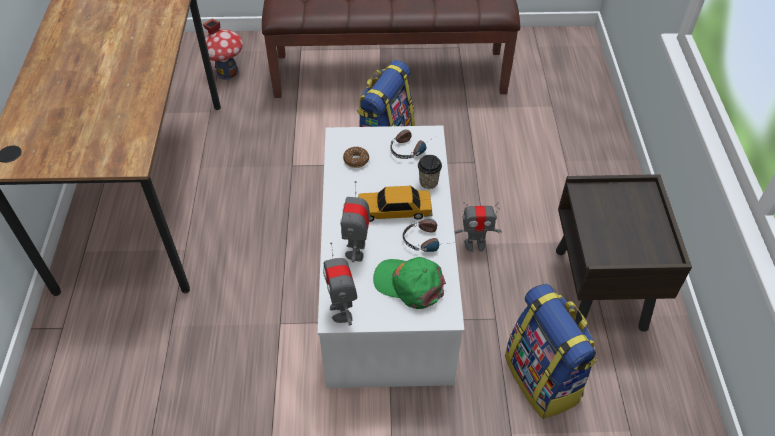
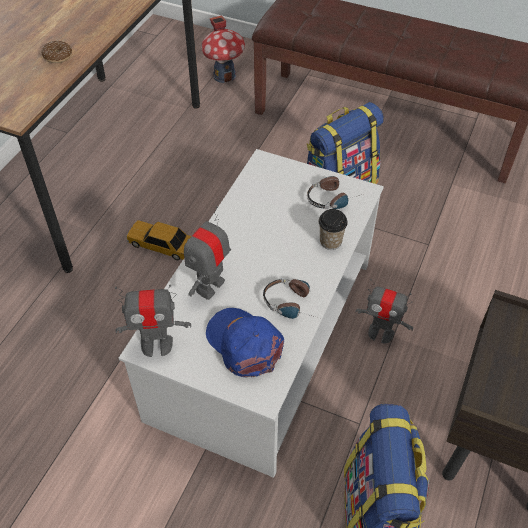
camera: 25 degrees right, 0 degrees up
(342, 311) = (156, 344): toy robot -> toy robot turned 105 degrees counterclockwise
(356, 160) = (267, 192): donut -> donut (58, 56)
(394, 210) = (275, 258): toy car -> toy car (162, 245)
(409, 284) = (244, 344): green cap -> blue cap

